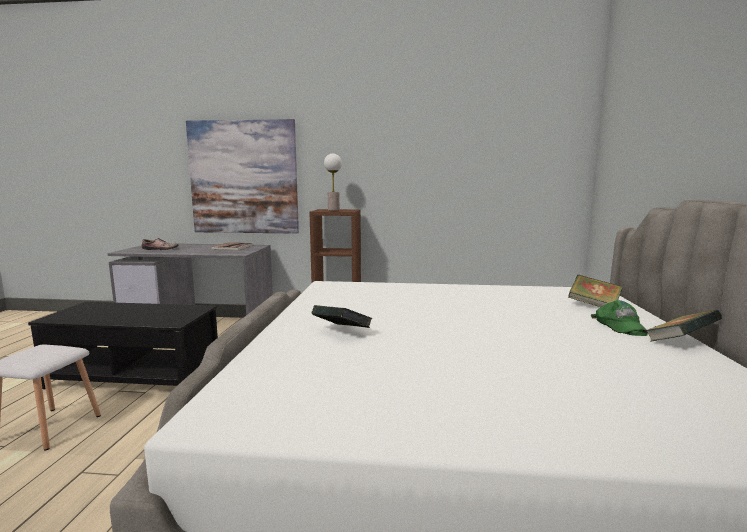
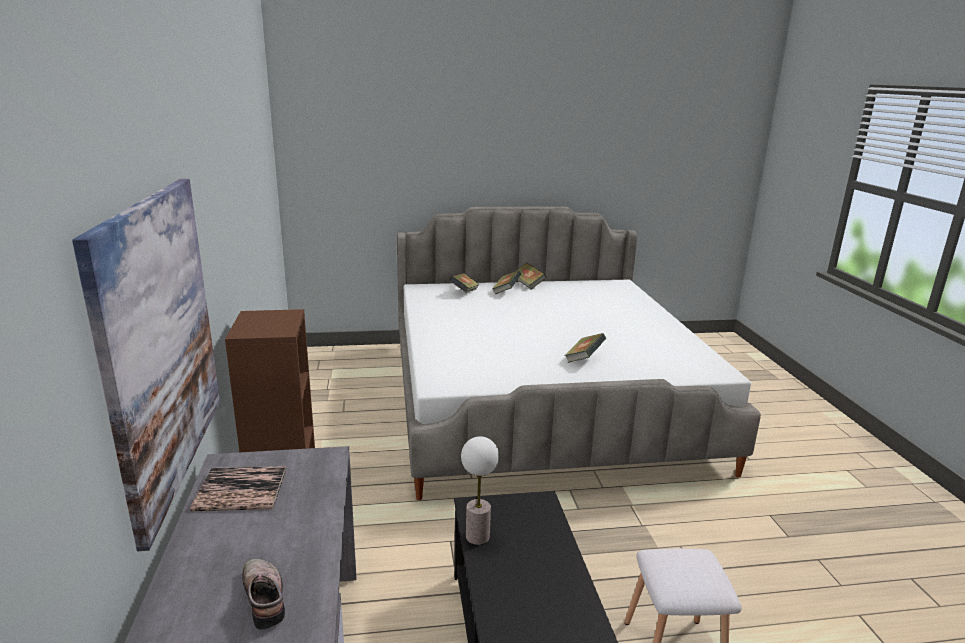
camera: 105 degrees left, 10 degrees up
(333, 210) = (271, 323): table lamp -> table lamp (477, 537)
(620, 325) = (506, 291): green cap -> book

